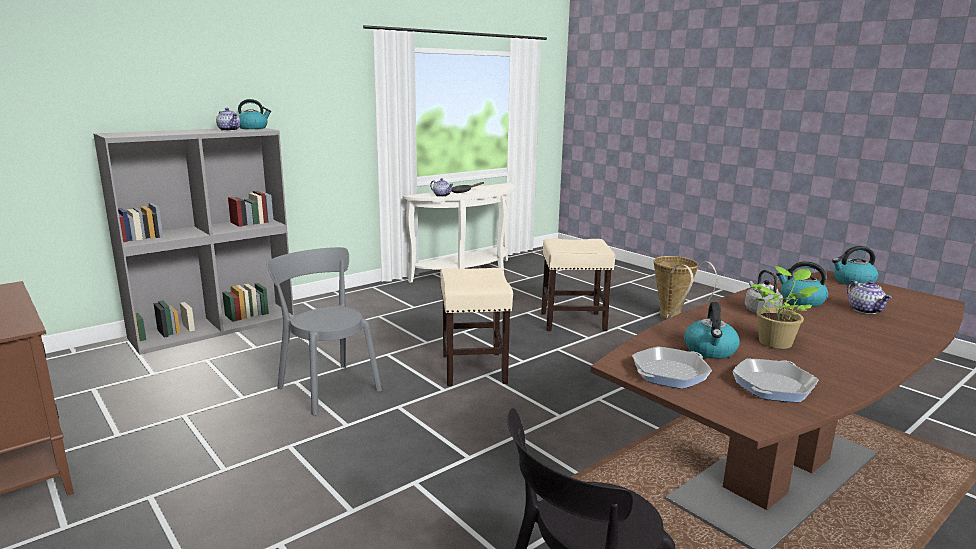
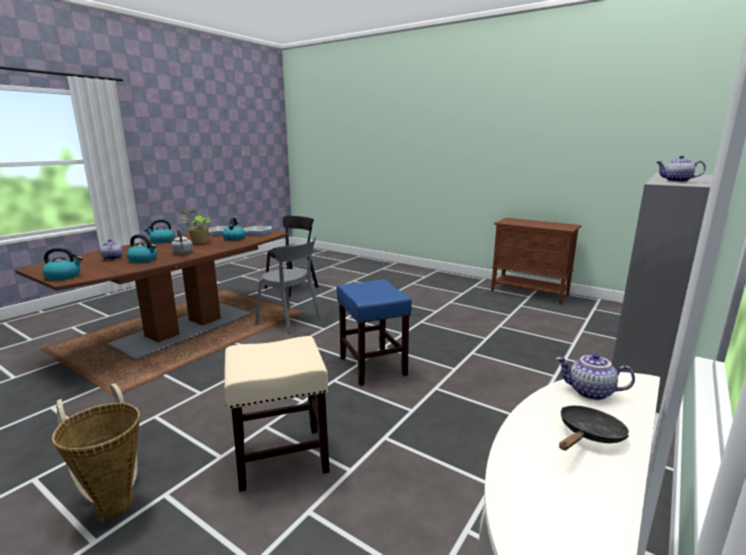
camera: 165 degrees right, 0 degrees up
(253, 128) = (694, 184): kettle -> kettle (162, 241)
(327, 387) = (461, 338): grey chair -> grey chair (291, 322)
(474, 369) = (372, 366): beige stool -> blue stool

